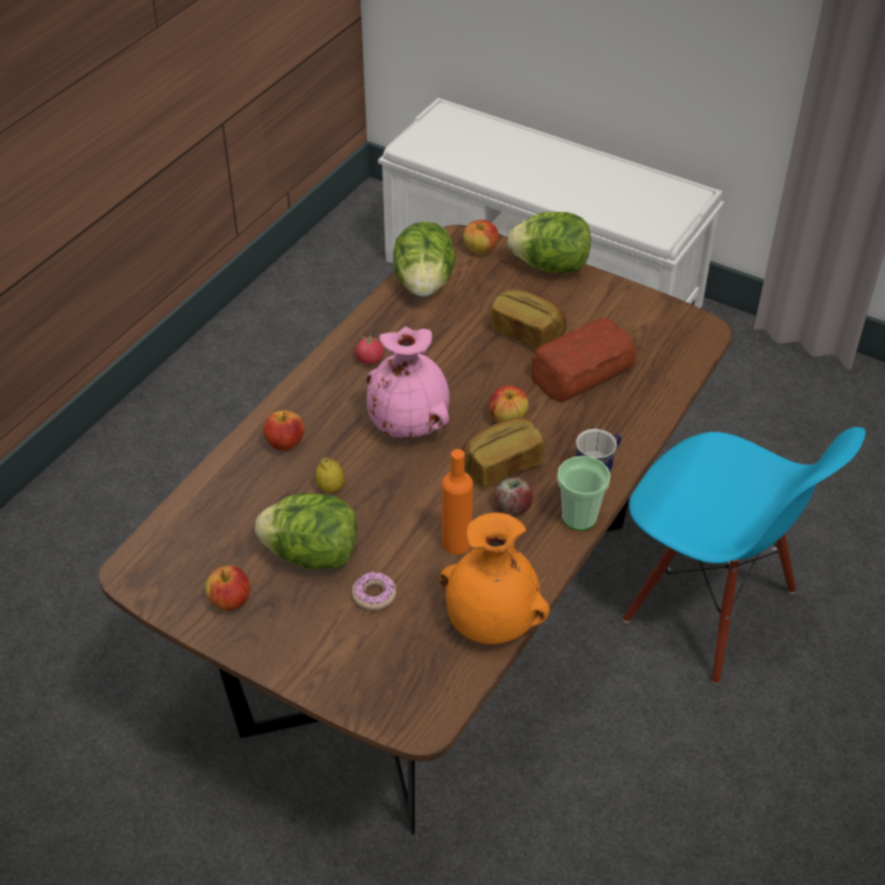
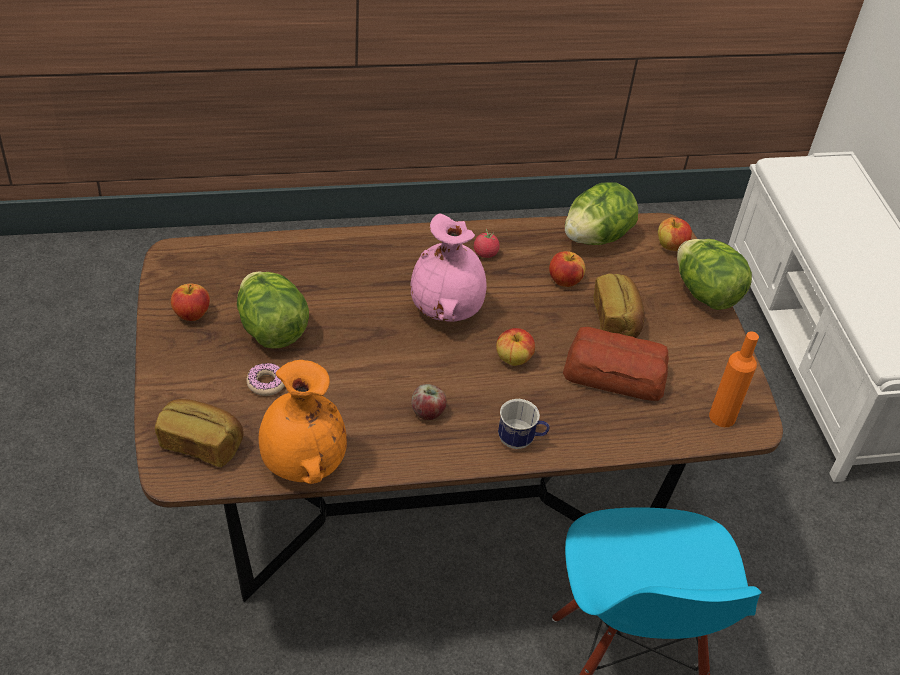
camera: 45 degrees right, 0 degrees up
(285, 443) = (358, 258): apple -> apple (564, 281)
(331, 488) = (342, 304): lemon -> none
(456, 543) = (359, 400): orange bottle -> orange bottle (722, 417)
(501, 465) = (462, 381): bread -> bread (201, 443)
(579, 517) = (457, 457): cup -> none

